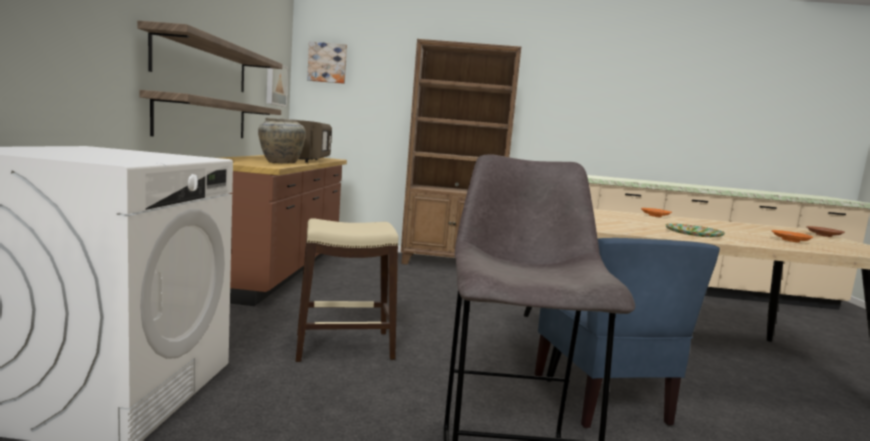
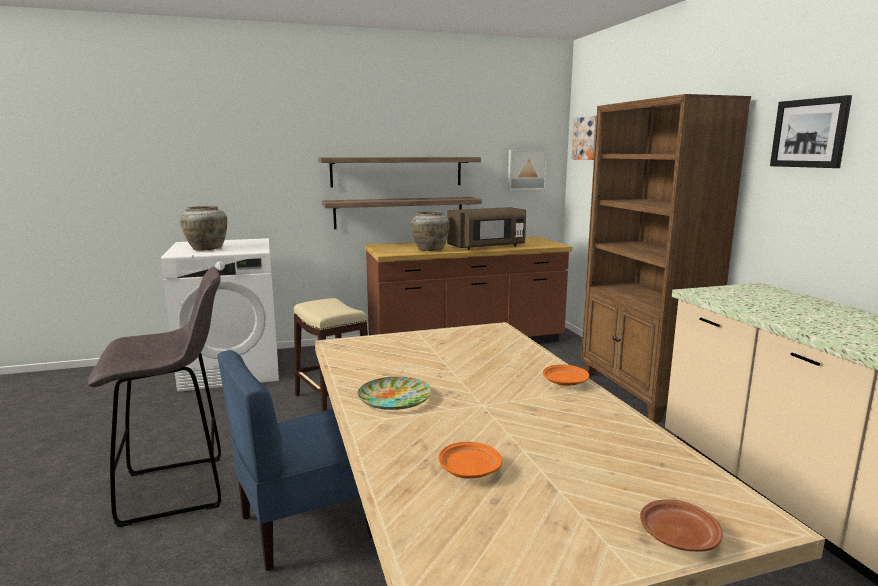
camera: 70 degrees right, 5 degrees up
(108, 156) = (206, 249): none -> beige vase
(555, 83) = (810, 133): none -> picture

